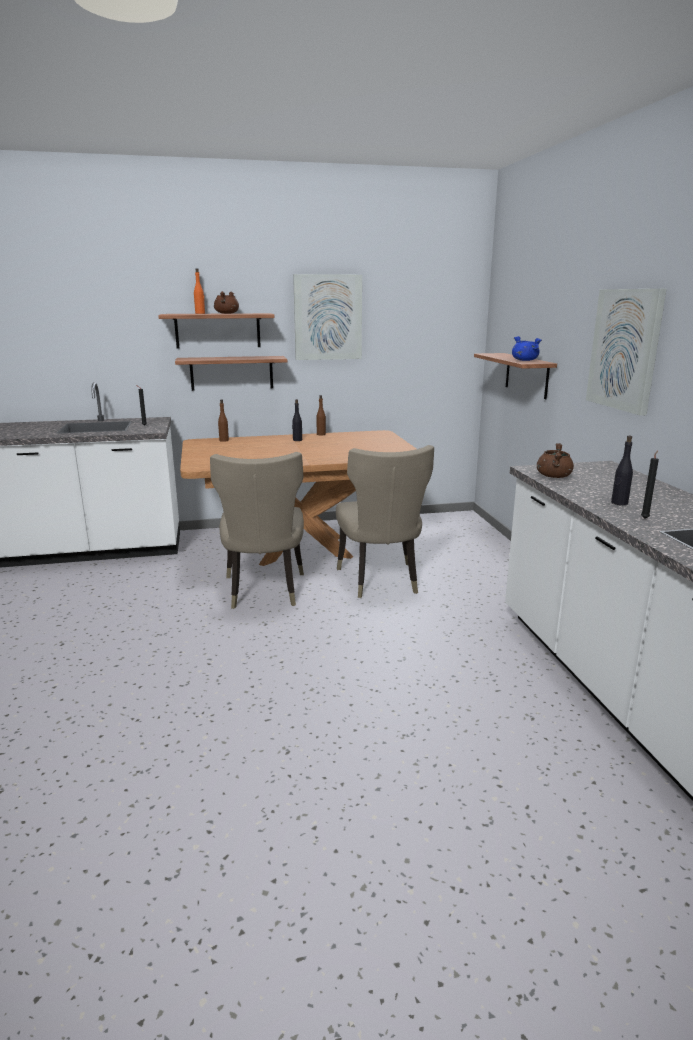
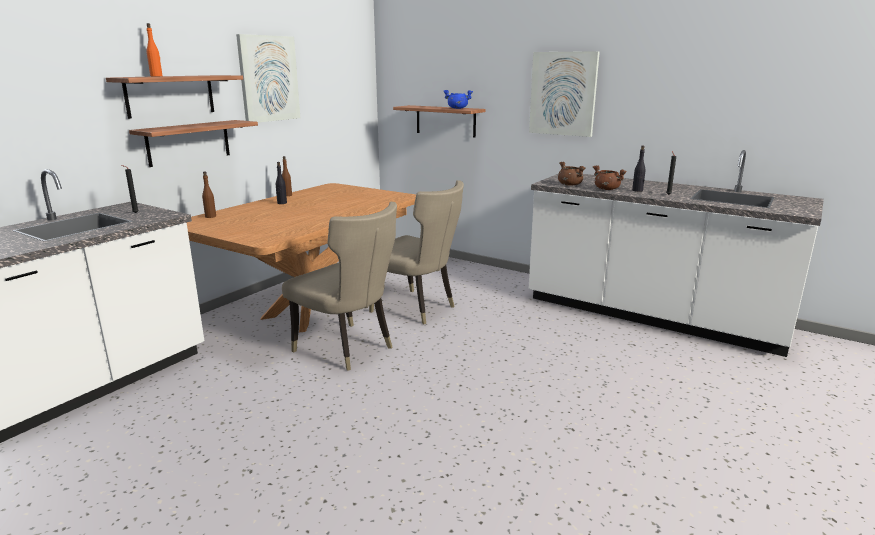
camera: 45 degrees left, 0 degrees up
(226, 313) = (190, 75): brown cooking pot -> brown cooking pot (606, 189)

